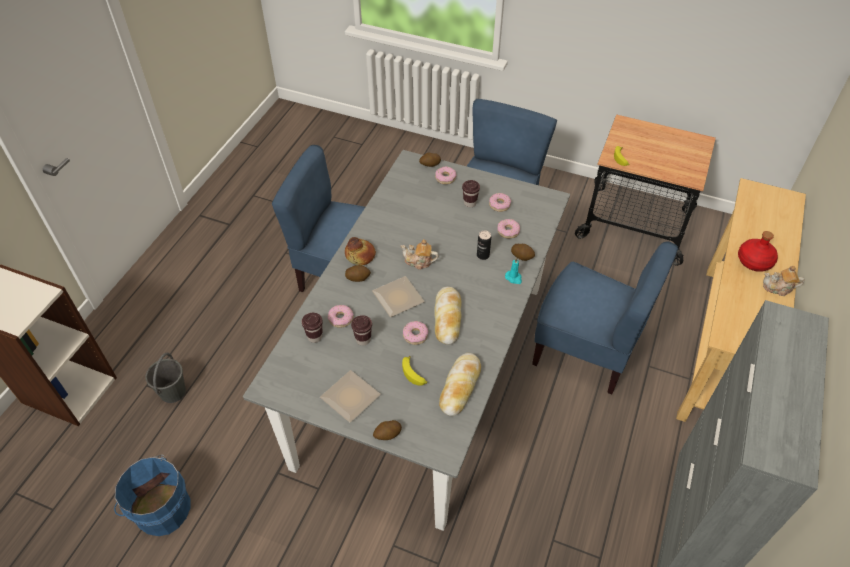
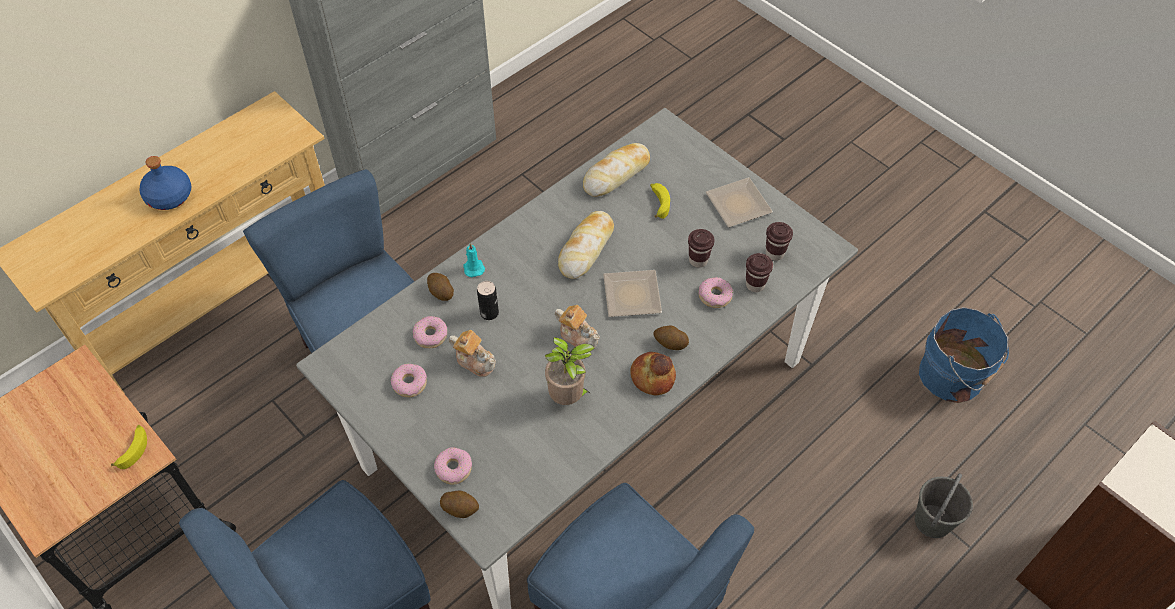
camera: 155 degrees left, 5 degrees up
(387, 434) = (714, 159): potato -> none
(404, 228) = (568, 398): none -> potted plant
(415, 335) = (635, 243): donut -> none
(470, 203) = (449, 404): brown cup -> brown cup (774, 253)
(754, 261) = (169, 196): red bottle -> blue bottle
(778, 288) = (183, 159): teapot -> teapot (475, 361)

